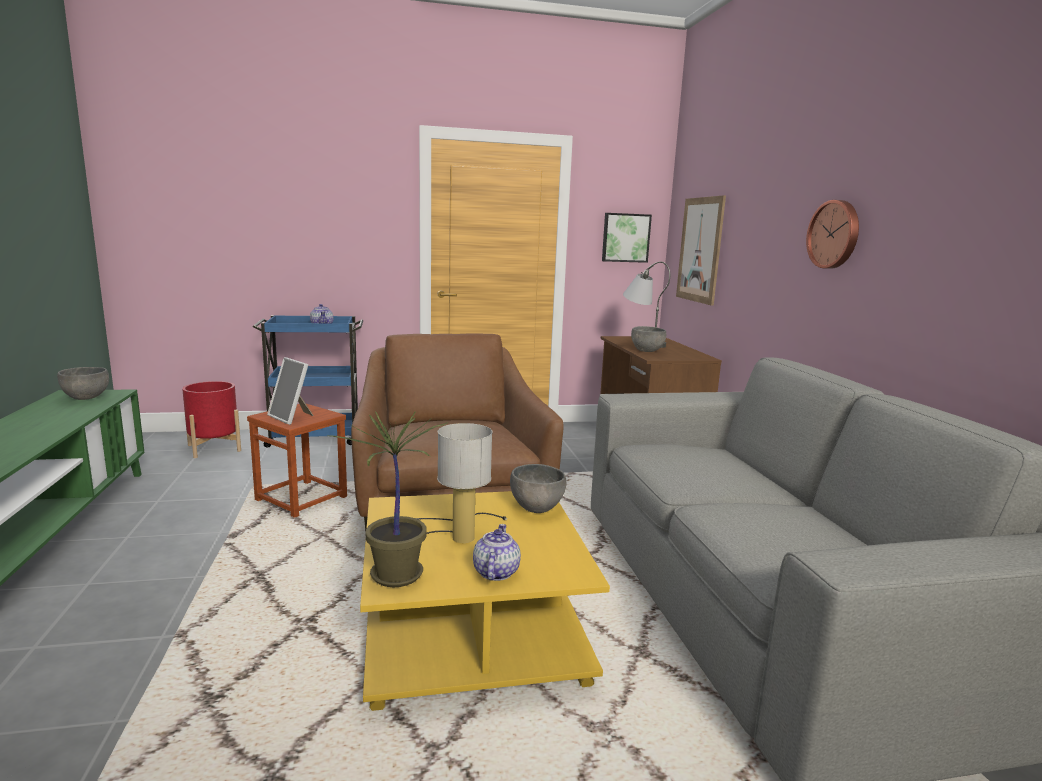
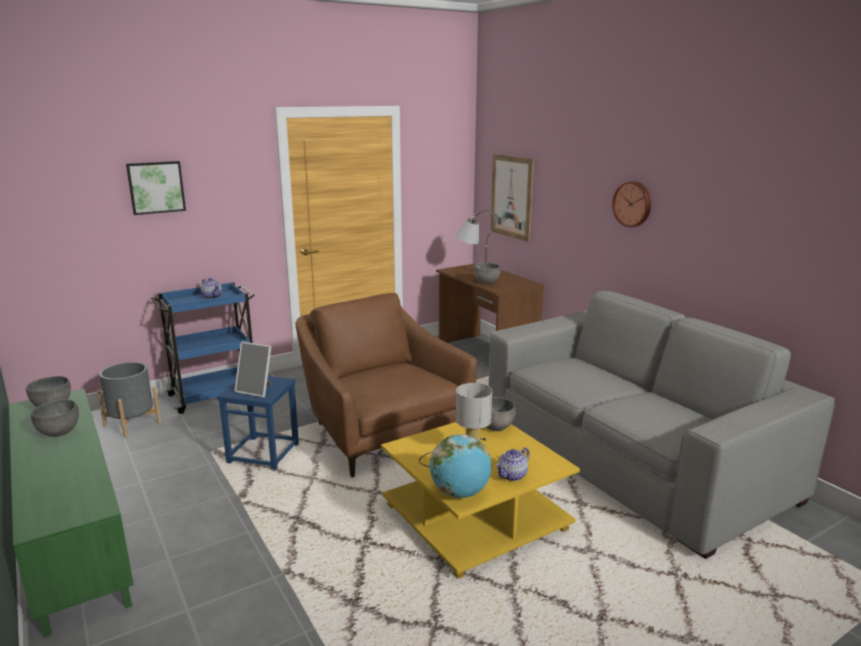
camera: 20 degrees left, 5 degrees up
(52, 418) = (59, 432): none -> grey bowl
(214, 448) = (132, 424): red planter -> grey planter
(302, 499) = (264, 453): brown stool -> blue stool
(397, 576) = (460, 493): potted plant -> globe
(495, 572) = (512, 476): teapot -> teapot turned 120 degrees counterclockwise
(625, 237) = (444, 185): picture -> picture (156, 187)

